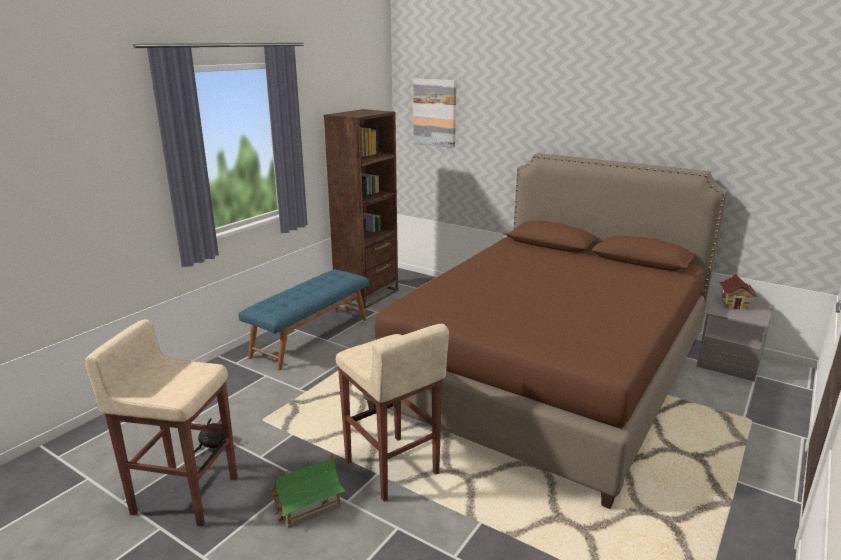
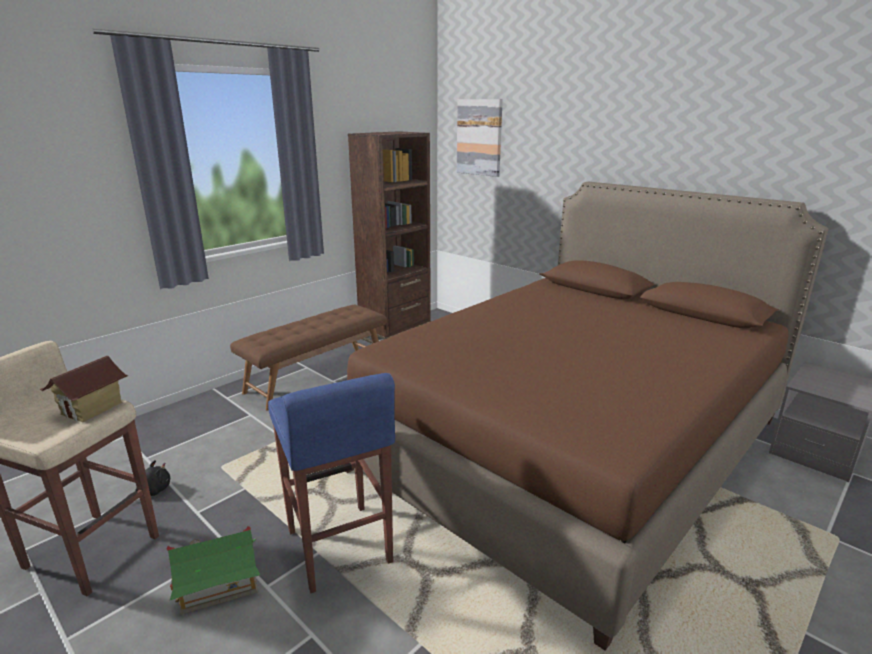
camera: 10 degrees right, 0 degrees up
(310, 337) = (317, 376): blue bench -> brown bench
(391, 468) = (338, 548): beige stool -> blue stool
(734, 304) = (827, 377): toy house -> toy house (92, 409)

